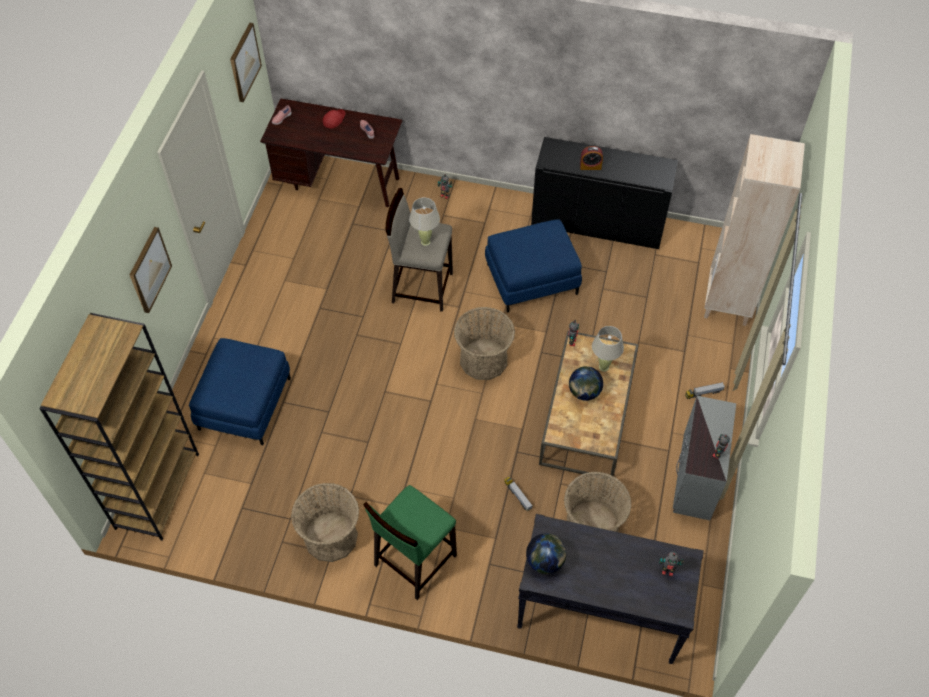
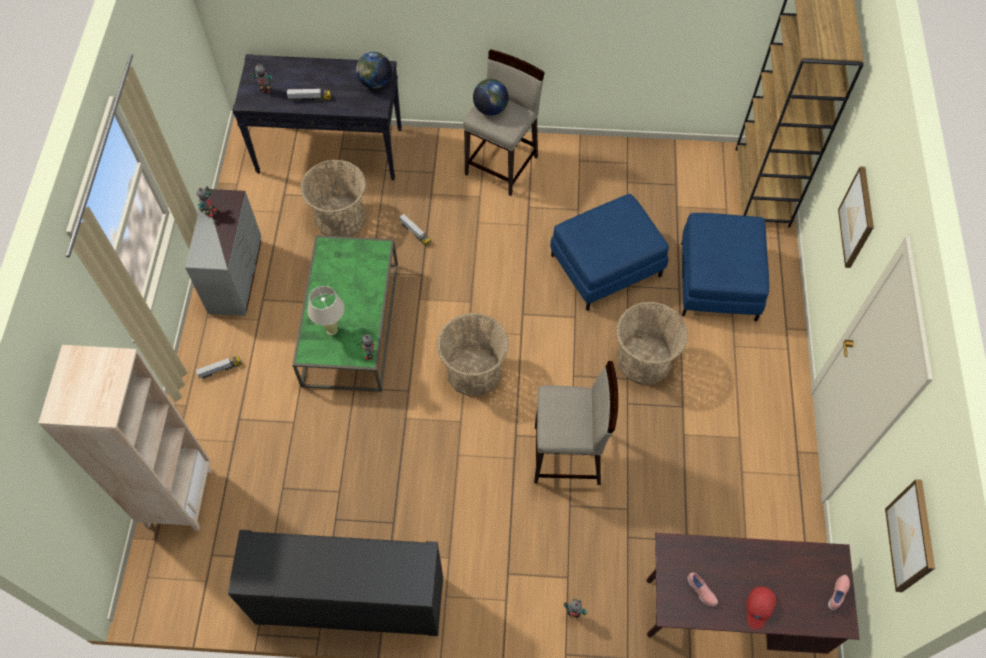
camera: 170 degrees right, 5 degrees up
(330, 537) = (584, 173): basket -> basket (644, 359)
(414, 560) = (502, 165): green stool -> beige stool
(425, 242) = (565, 411): beige table lamp -> none
(532, 278) = (431, 491): blue ottoman -> blue ottoman (606, 266)
(584, 392) = (352, 298): globe -> globe (490, 109)
(586, 415) = (351, 324): brown coffee table -> green coffee table
(590, 166) = (357, 557): alarm clock -> none
(618, 552) = (310, 98): none -> toy truck

